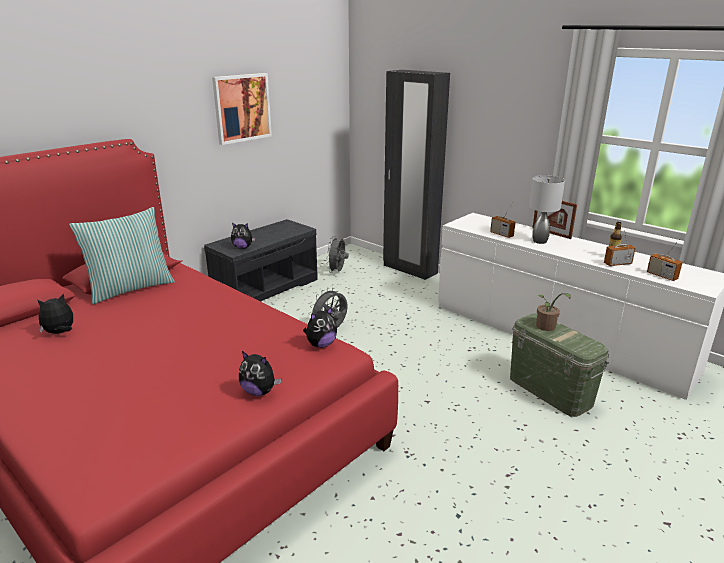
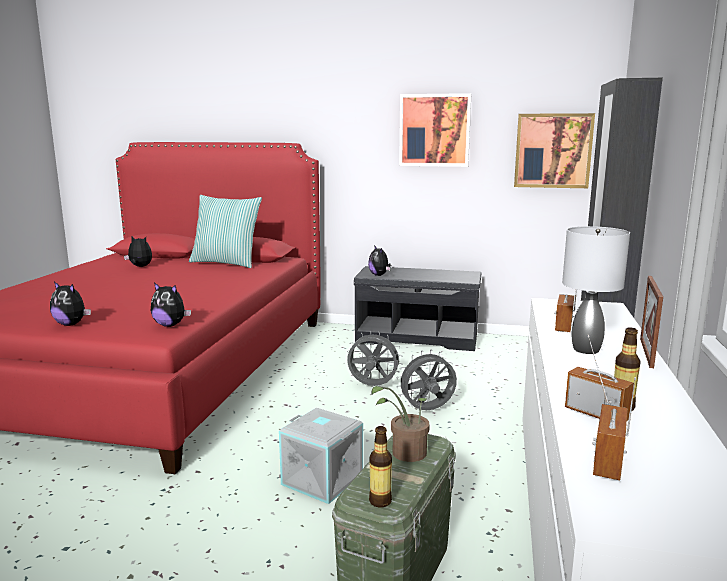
camera: 60 degrees right, 10 degrees down
(259, 392) = (71, 324): plush toy -> plush toy turned 60 degrees counterclockwise
(318, 114) = (553, 151): none -> picture
(337, 271) = (511, 354): grey fan -> grey fan (427, 411)
(443, 386) = (323, 479): none -> grey storage box
(591, 346) = (380, 501): none -> bottle

